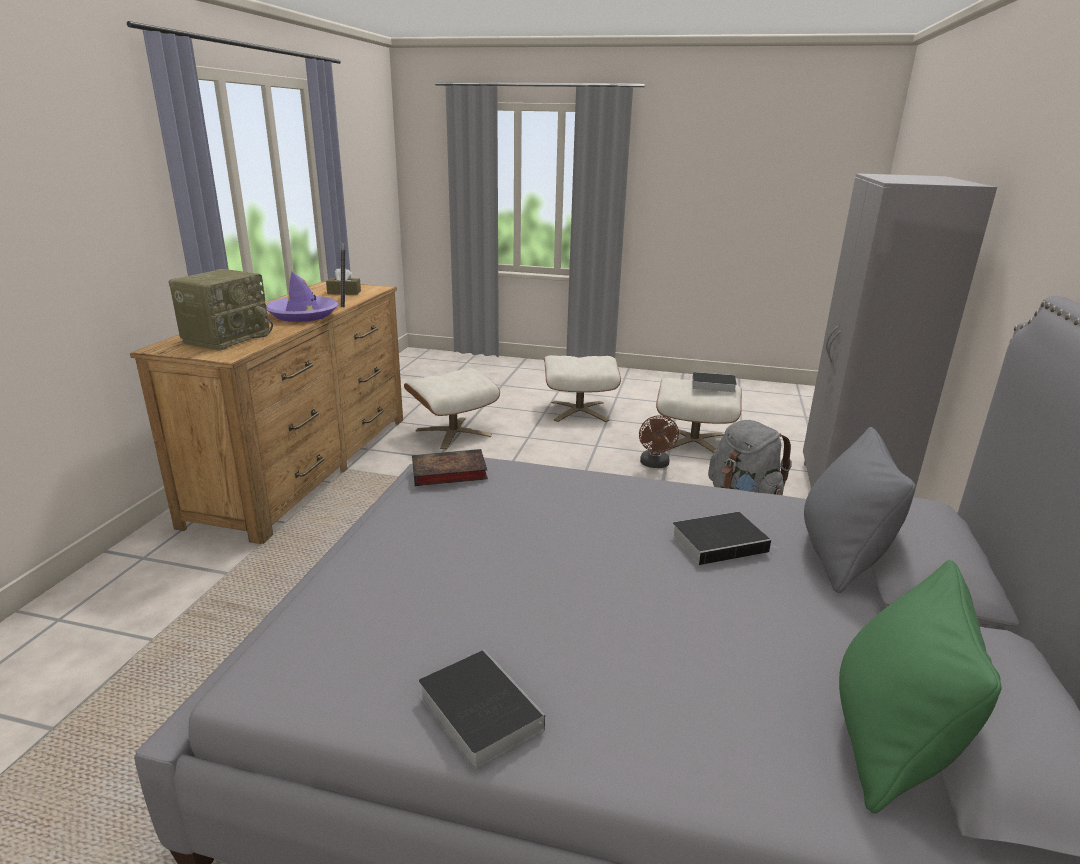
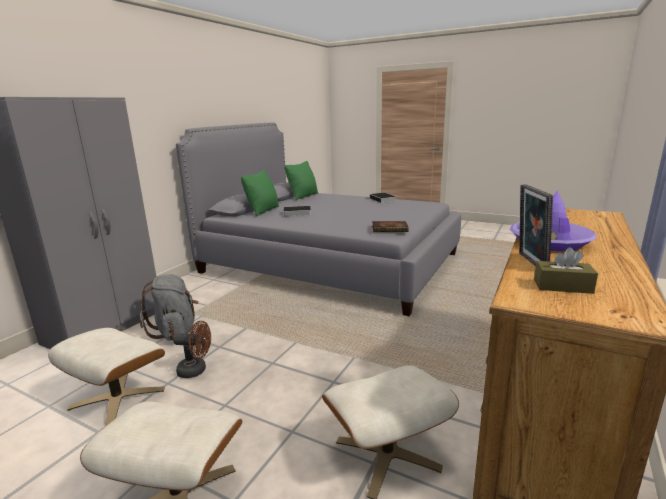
camera: 165 degrees left, 5 degrees down
(227, 338) = (572, 220): radio -> none
(655, 465) = (196, 370): brown fan -> brown fan turned 75 degrees clockwise
(711, 385) = (89, 341): book -> none
(840, 557) = (263, 211): grey pillow -> green pillow

